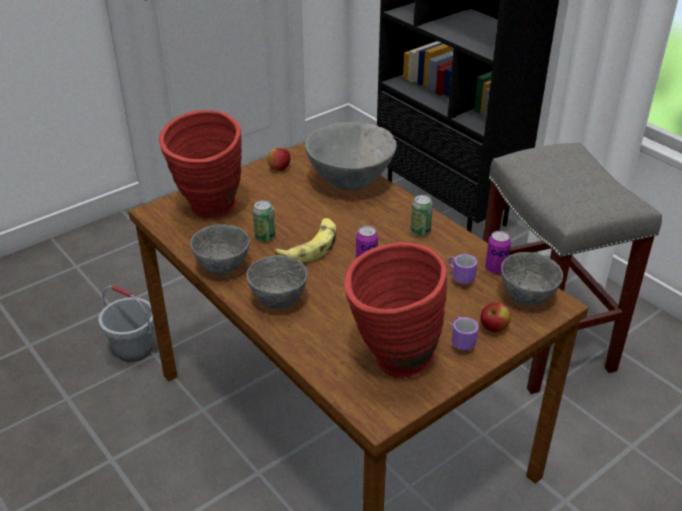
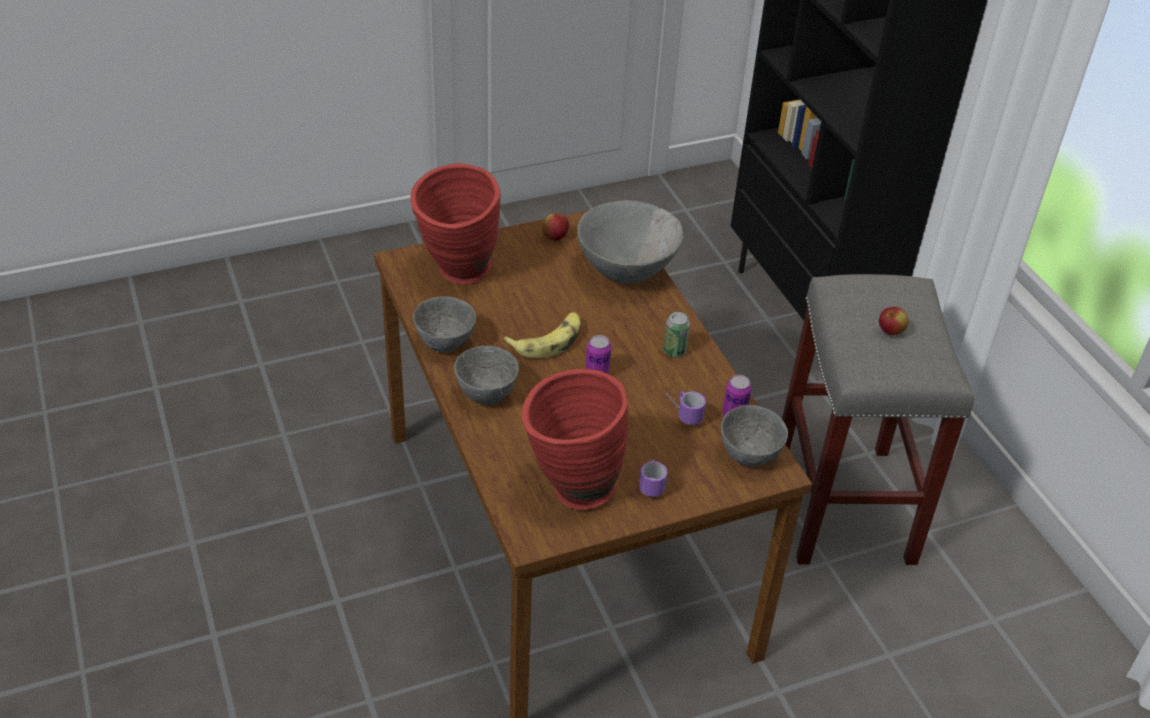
camera: 15 degrees right, 5 degrees up
(134, 349) = (370, 396): grey bucket -> none
(265, 237) = (503, 318): can -> none
(493, 328) = (694, 481): apple -> apple (890, 331)

